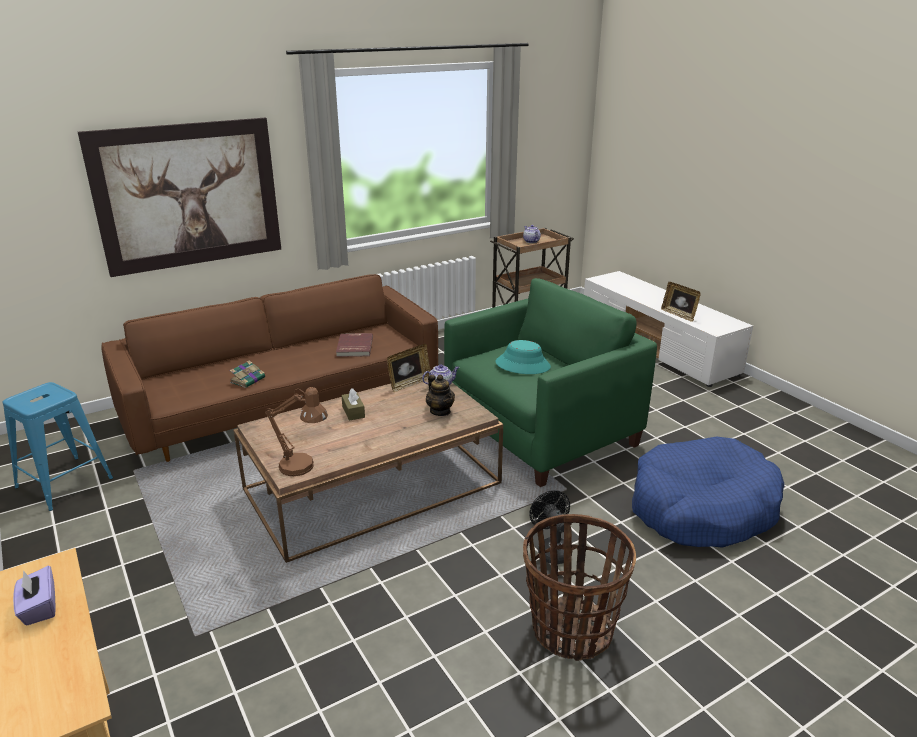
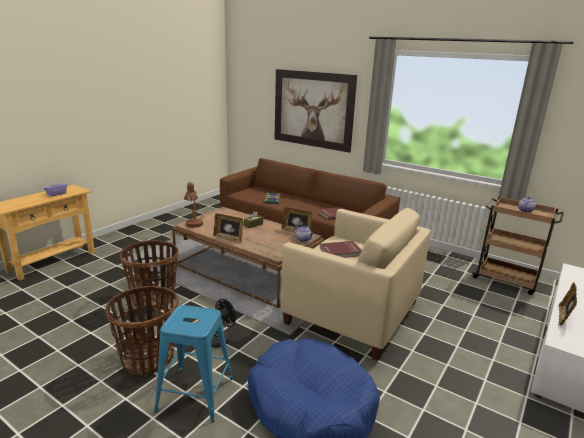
camera: 65 degrees right, 5 degrees down
(64, 483) = (206, 210): blue stool -> blue stool (195, 394)
(391, 443) = (228, 239): none -> picture frame
(397, 605) = (153, 299): none -> basket
(440, 411) = (272, 244): teapot -> none
(523, 365) = (341, 251): turquoise hat -> red book
(540, 432) = (352, 312): green armchair -> beige armchair

